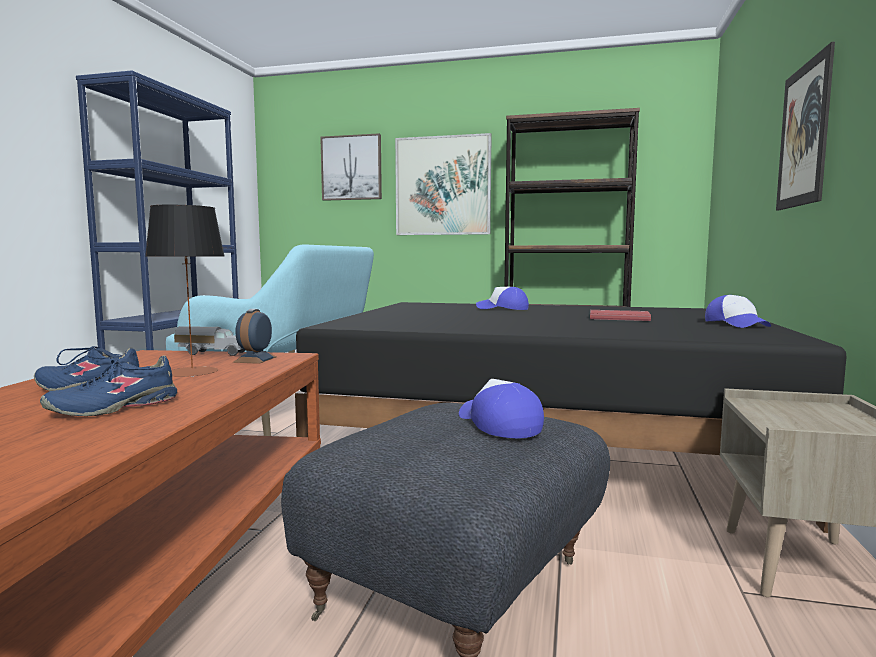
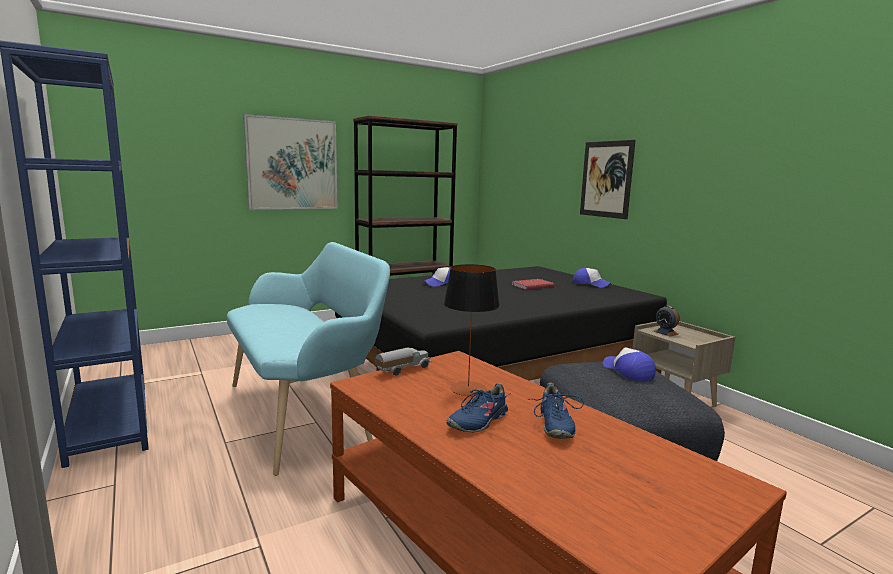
camera: 45 degrees left, 5 degrees up
(255, 359) = (453, 367): alarm clock -> alarm clock (665, 332)
(351, 168) = (192, 139): picture -> none
(498, 423) = (628, 371): cap -> cap turned 45 degrees clockwise

